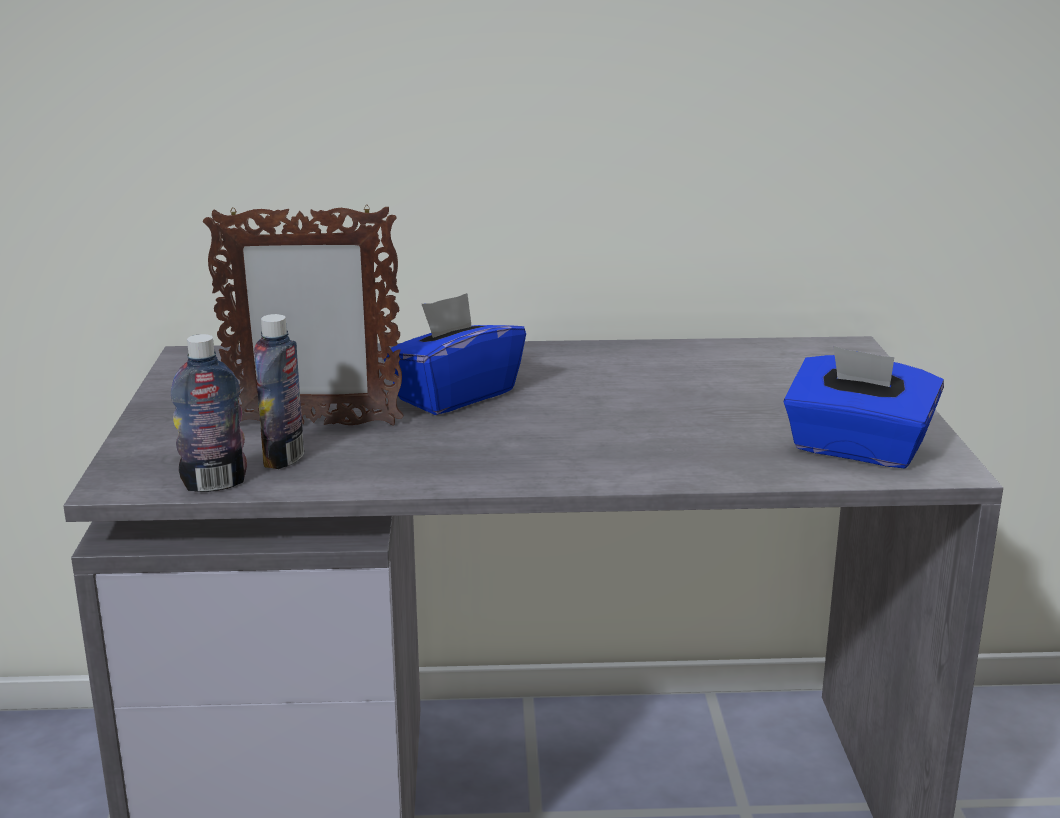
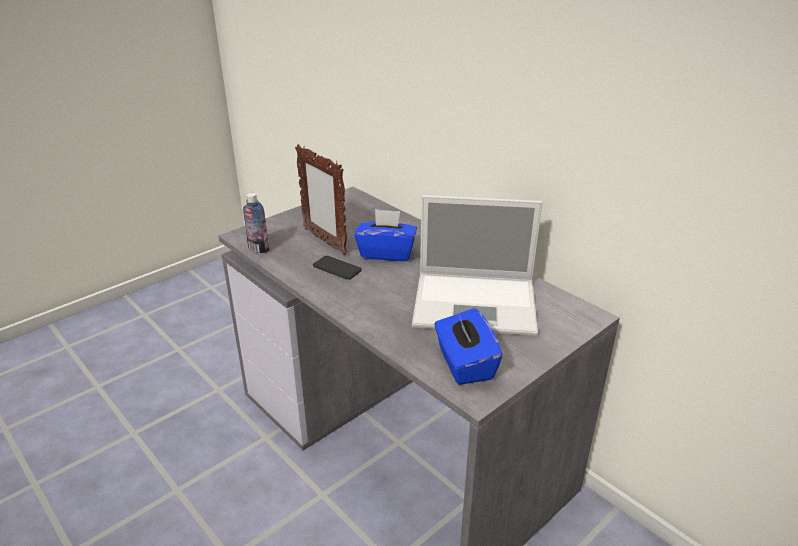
camera: 50 degrees right, 10 degrees up
(284, 458) = (291, 250): bottle -> none
(427, 443) = (337, 268): none -> phone
(713, 390) = (477, 303): none -> laptop

